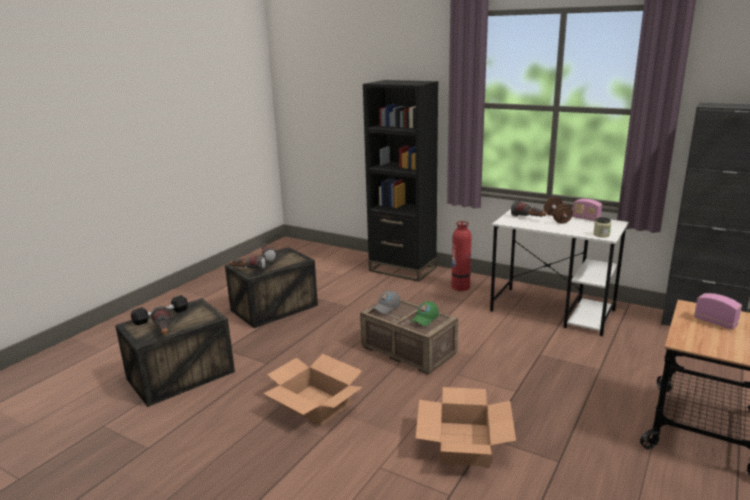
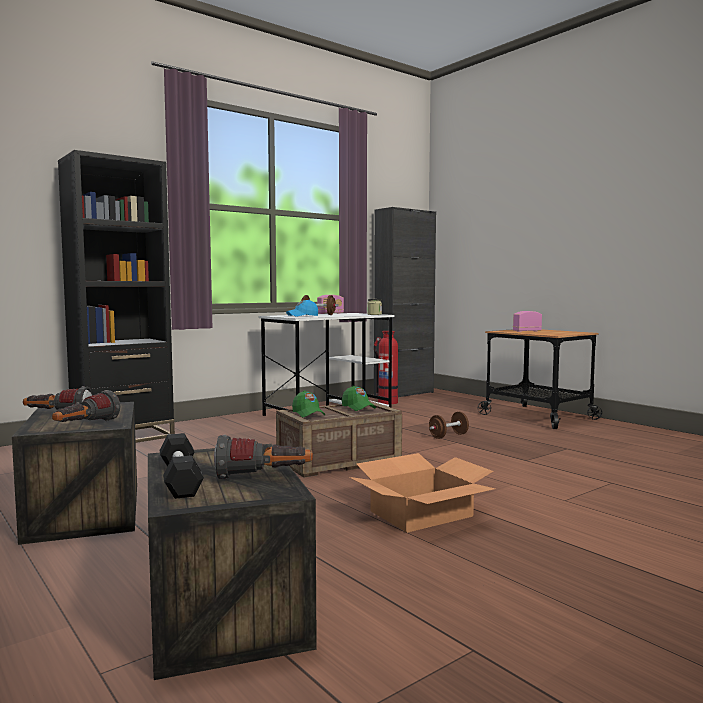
camera: 70 degrees left, 15 degrees down
(386, 308) = (308, 414): grey cap -> green cap
(460, 286) = (223, 426): fire extinguisher -> fire extinguisher (387, 402)
(464, 444) = (533, 468): cardboard box -> none
(528, 218) = (302, 316): flashlight -> blue cap
(534, 383) = (448, 436): none -> brown dumbbell

